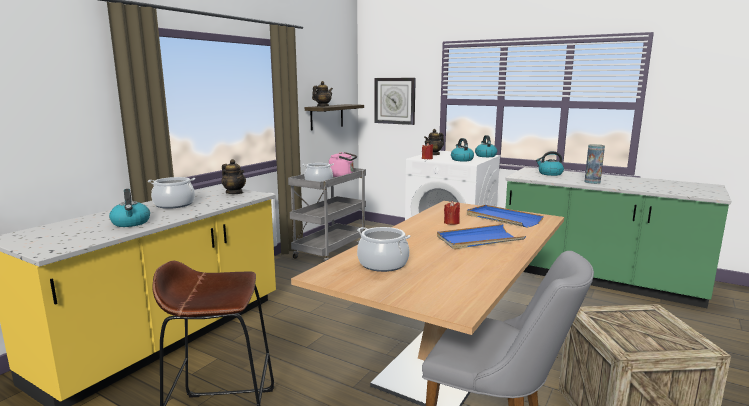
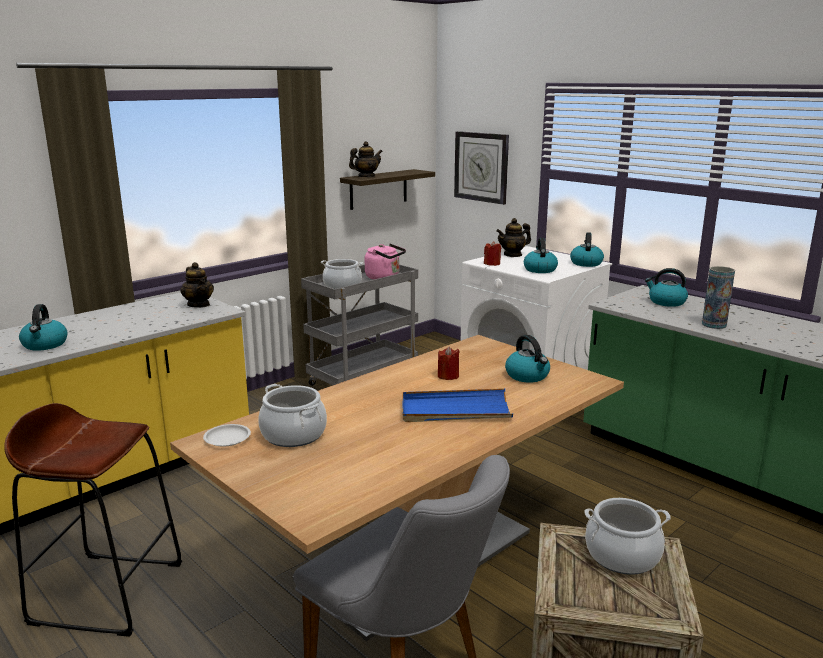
camera: 15 degrees right, 5 degrees up
(174, 204) = (114, 319): cooking pot -> cooking pot (622, 555)
(335, 271) = (227, 438): none -> white plate
(502, 218) = (528, 376): blue tray -> kettle

